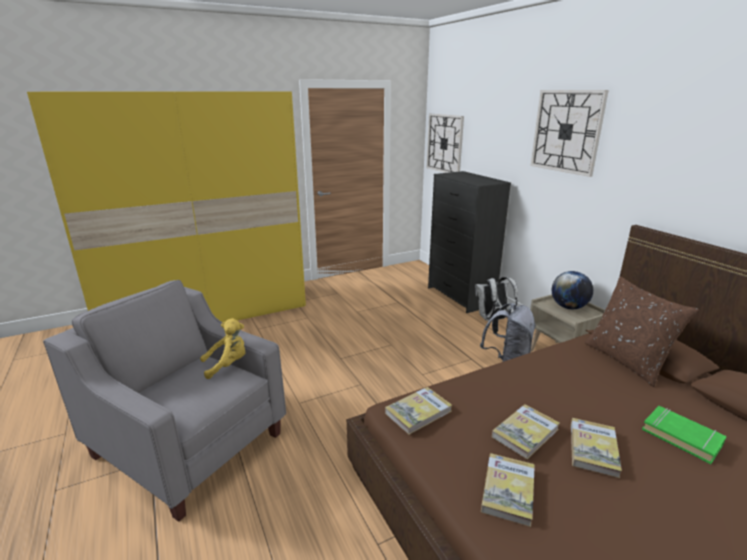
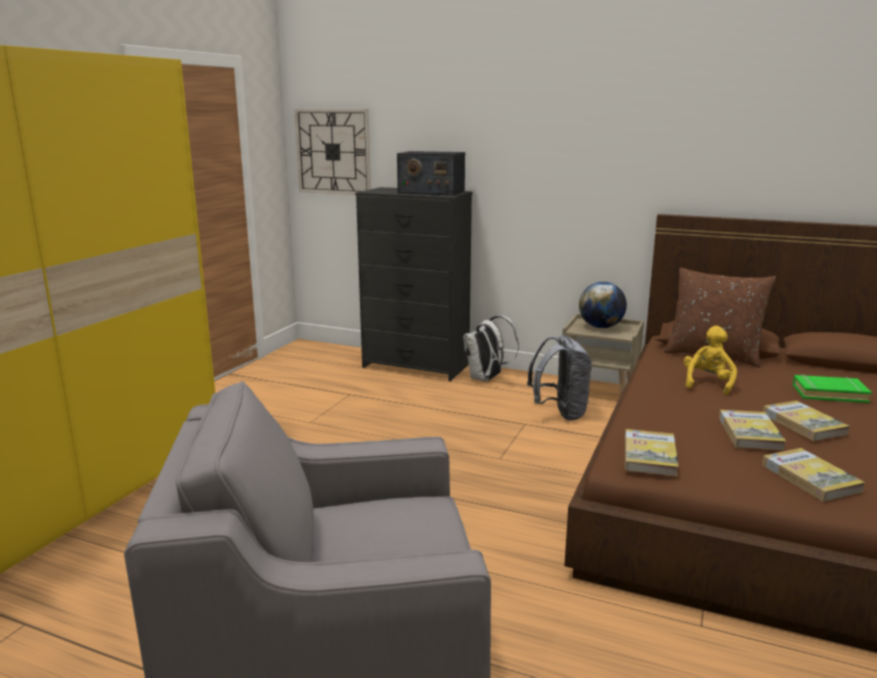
camera: 40 degrees left, 5 degrees down
(228, 365) = (378, 498): yellow plush toy -> yellow plush toy (707, 383)
(479, 179) = (431, 192): none -> radio
(566, 131) = (548, 118): wall clock -> none

